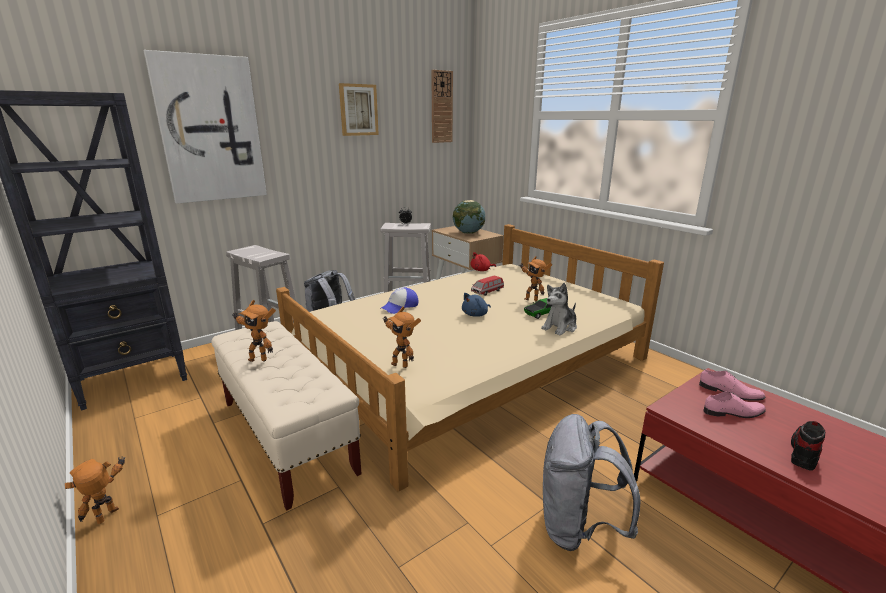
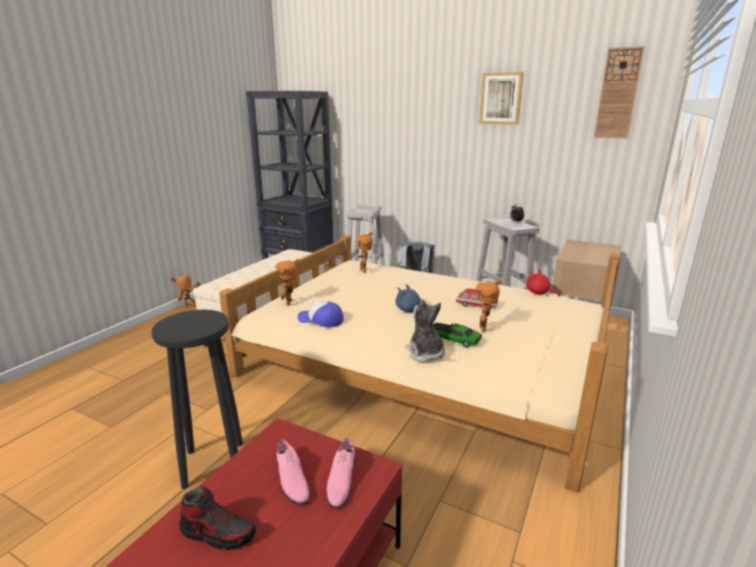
camera: 65 degrees right, 0 degrees up
(210, 130) = (376, 114): picture -> none
(259, 359) = (262, 264): toy robot -> toy robot (364, 270)
(400, 306) = (393, 281): cap -> cap (321, 320)
(468, 233) = (588, 253): globe -> none
(560, 327) = (425, 353): plush toy -> plush toy turned 45 degrees clockwise
(578, 527) = (212, 464): grey backpack -> black stool

